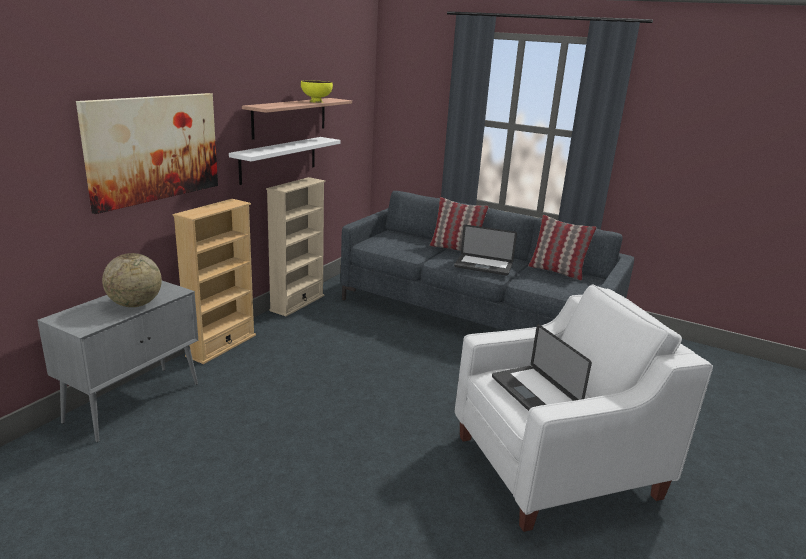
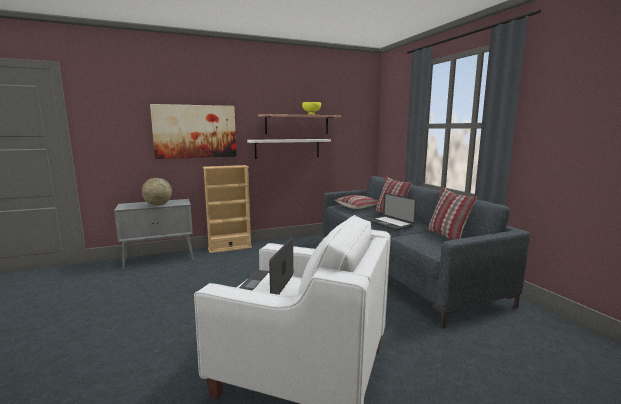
camera: 40 degrees right, 10 degrees down
(297, 303) = (297, 239): beige bookcase -> none
(399, 241) = (358, 206): none -> pillow

